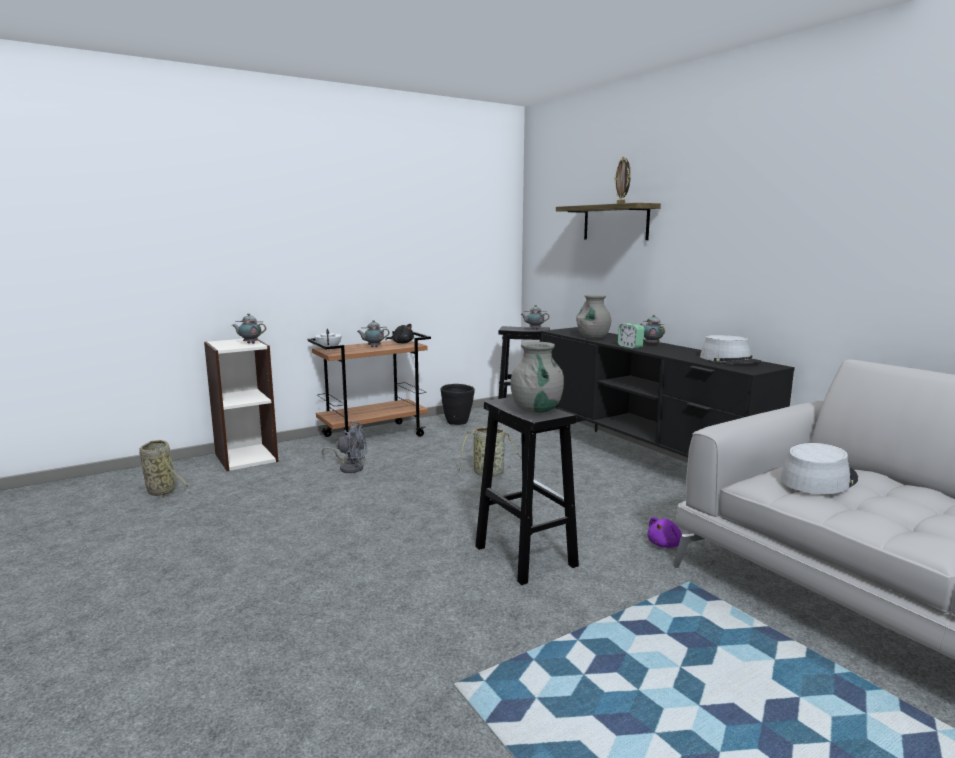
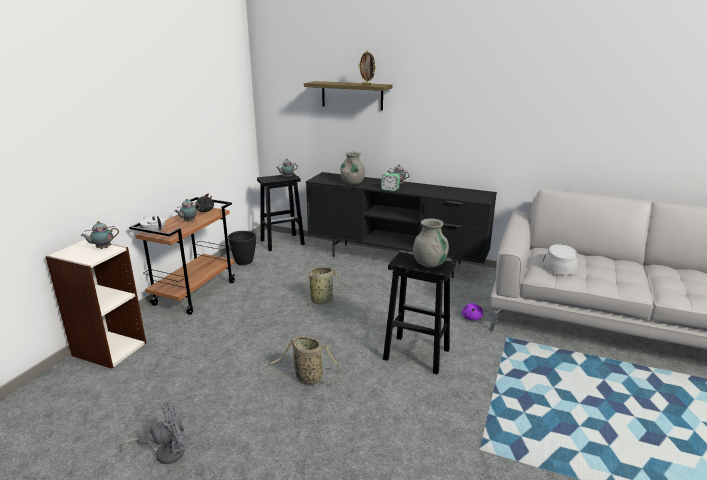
camera: 35 degrees left, 10 degrees up
(161, 491) = (75, 410): basket -> basket (306, 378)
(349, 467) = (215, 328): grey fan -> grey fan (165, 452)
(729, 360) = (460, 192): grey hat -> none

